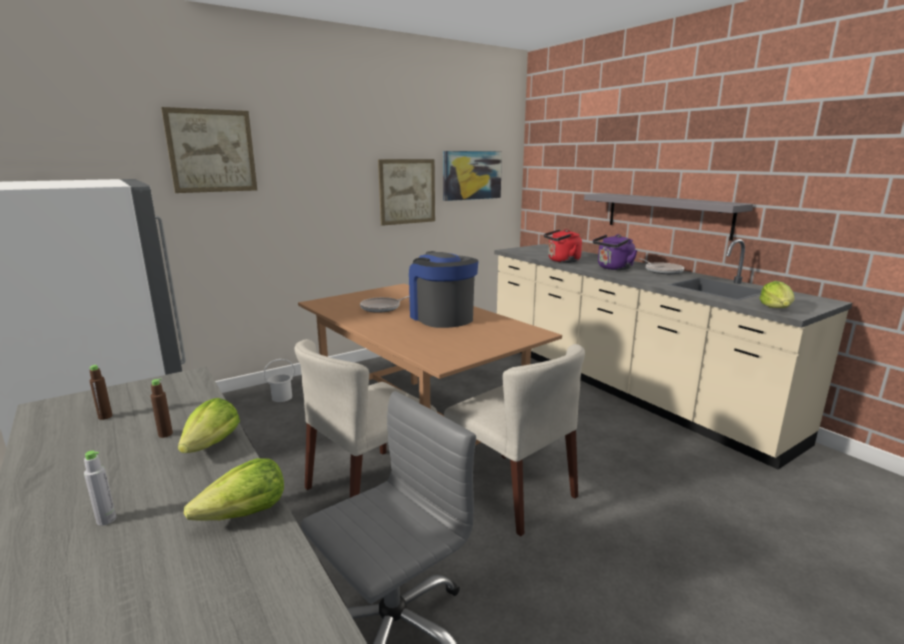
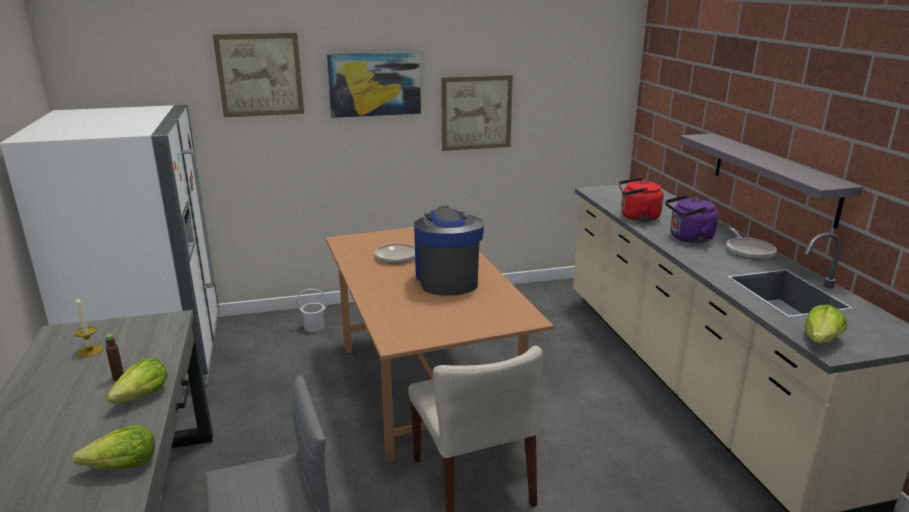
camera: 20 degrees right, 5 degrees up
(105, 417) = (90, 351): brown bottle -> candle
(106, 520) = (39, 447): grey bottle -> none
(368, 486) = (340, 442): beige chair -> none
(472, 175) = (563, 92): picture -> picture (374, 84)

